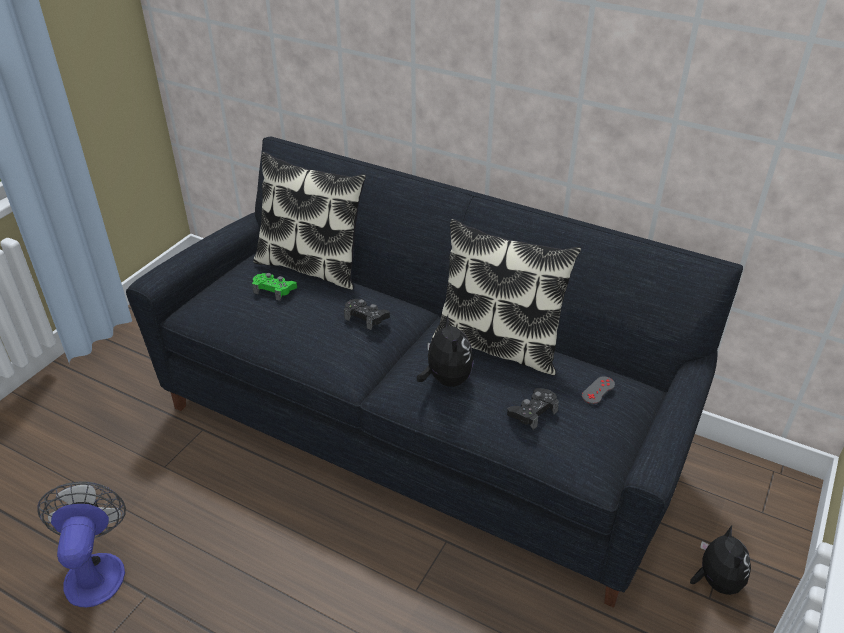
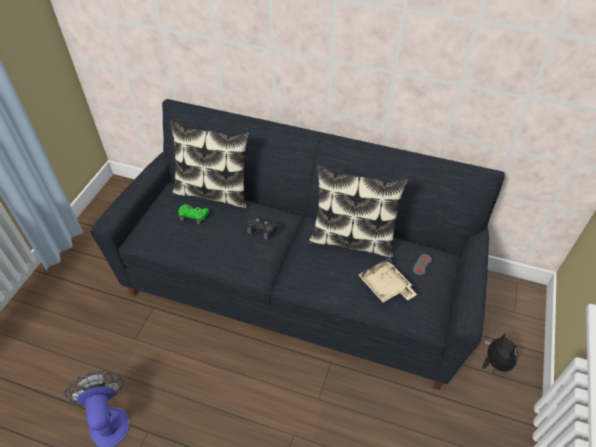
camera: 10 degrees left, 10 degrees up
(446, 379) = (325, 270): plush toy -> none
(533, 412) = (385, 287): black game controller -> beige tray

